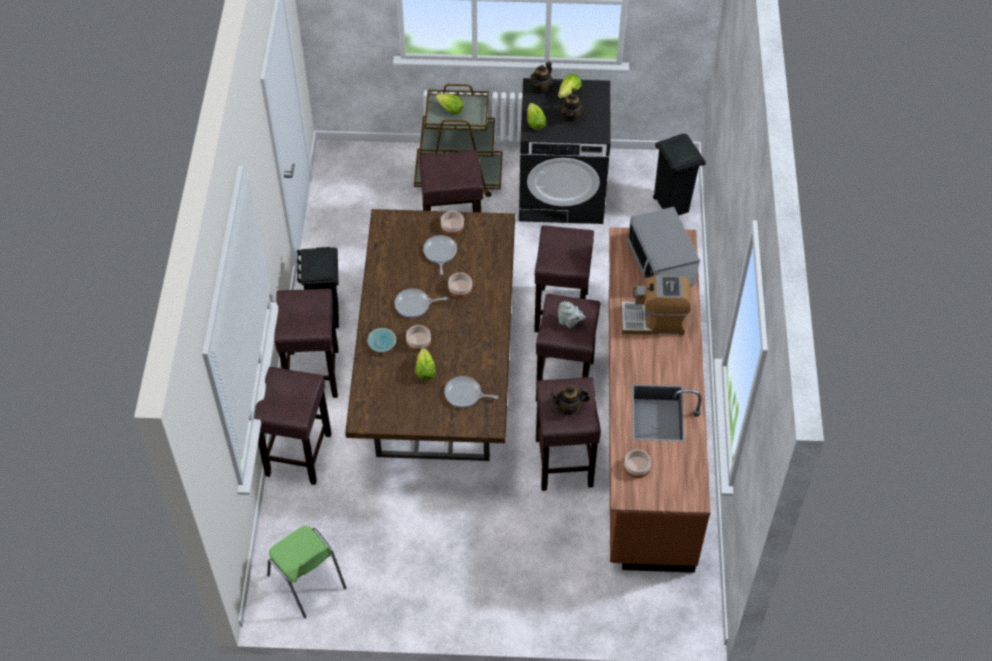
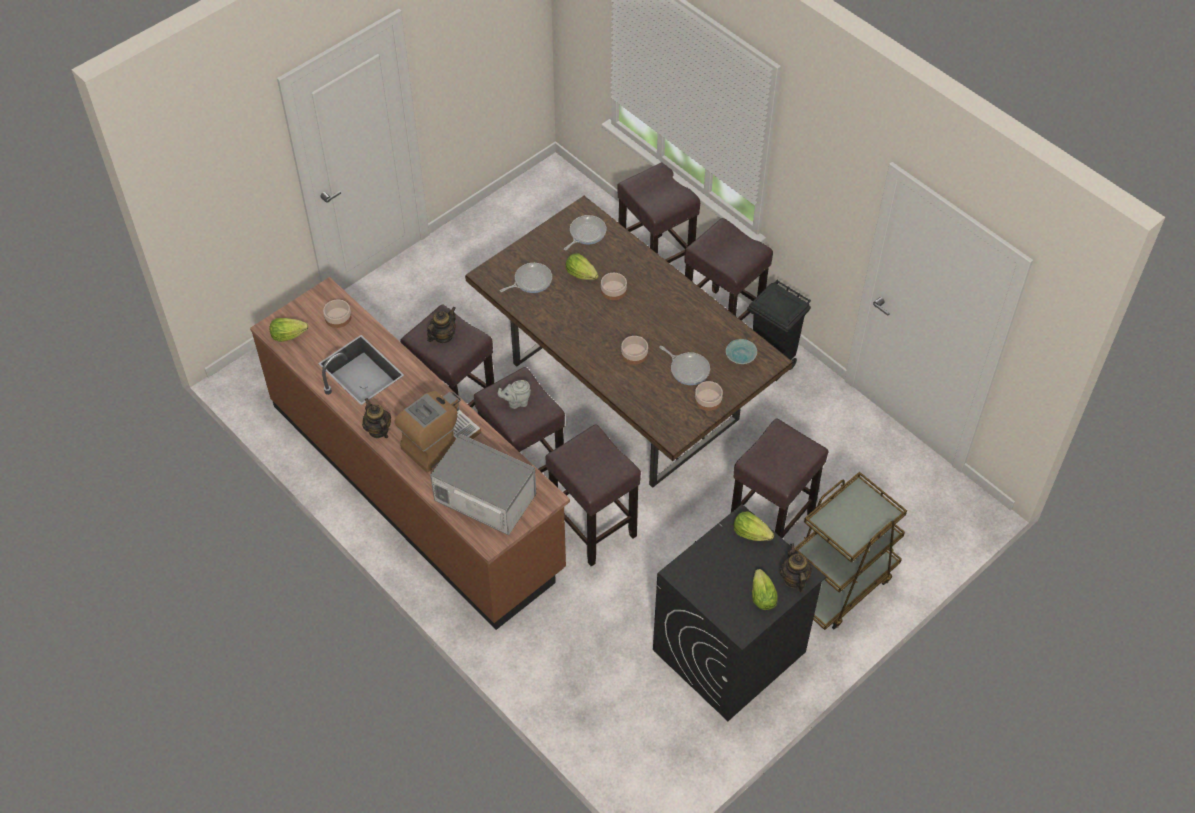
camera: 135 degrees right, 0 degrees up
(307, 582) = (545, 200): green chair -> none
(383, 343) = (638, 269): turquoise bowl -> turquoise bowl (740, 356)
(414, 305) = (652, 313): frying pan -> frying pan (586, 233)
(450, 109) = (862, 514): lettuce -> lettuce (288, 335)
(571, 116) = (727, 570): teapot -> teapot (378, 430)
(671, 206) = (610, 730): black trash can -> none

